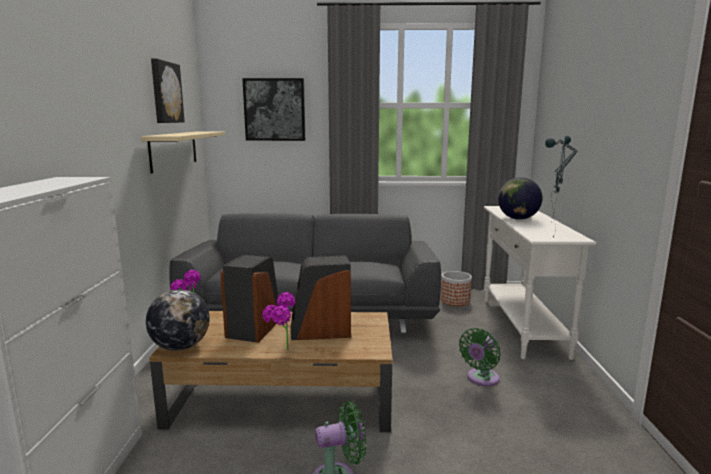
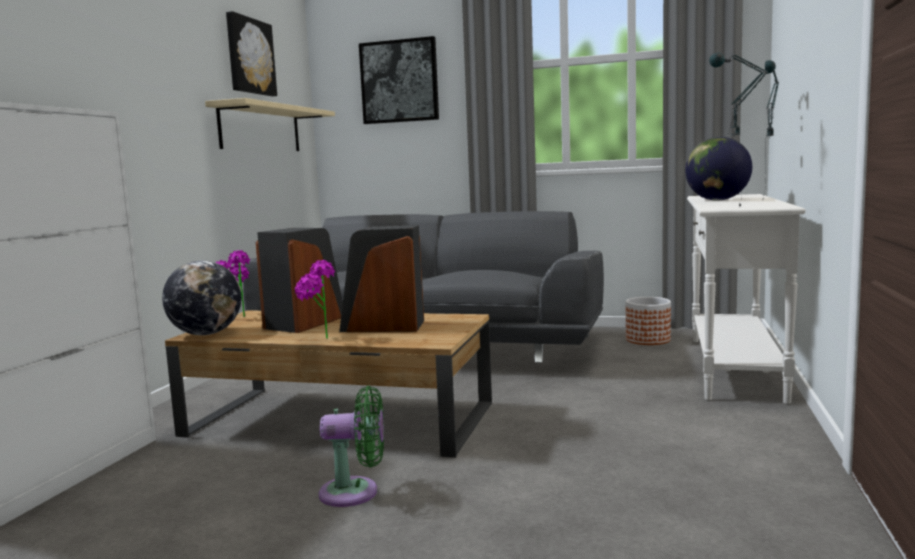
camera: 15 degrees right, 5 degrees down
(481, 379) = (625, 416): green fan -> none

